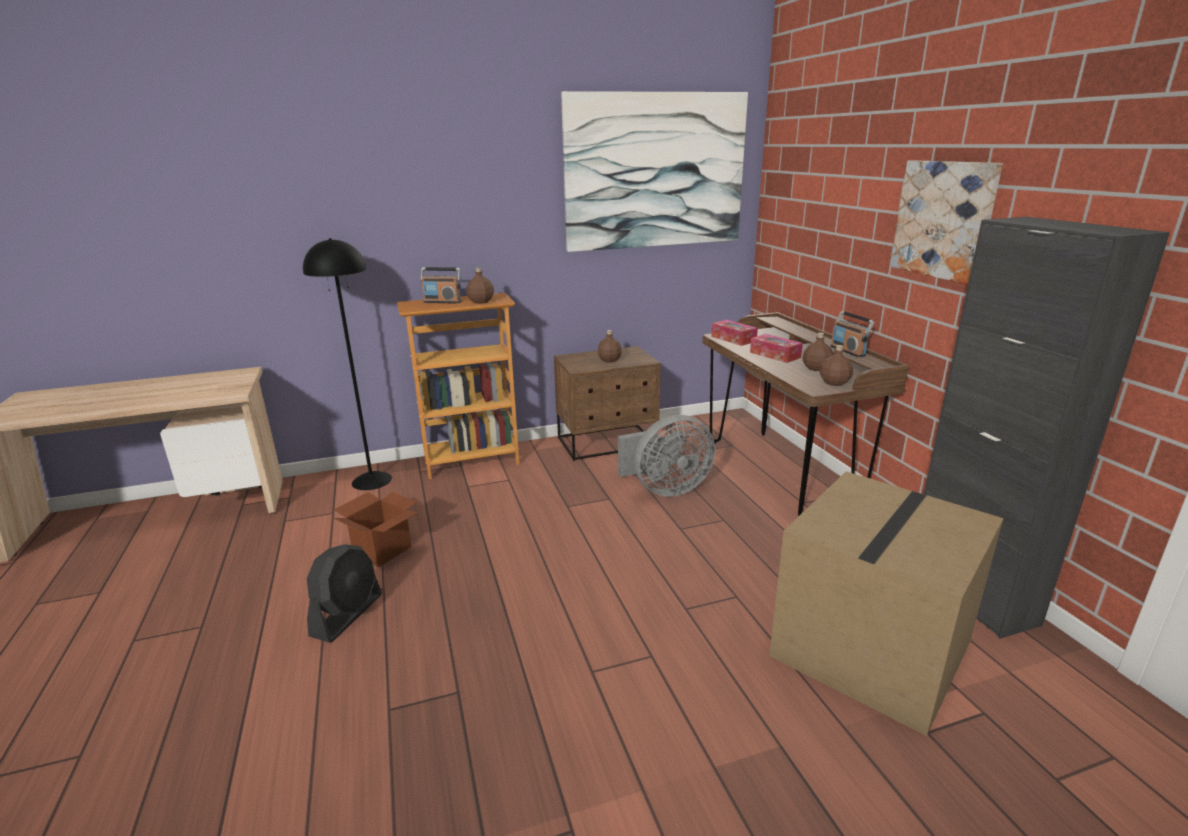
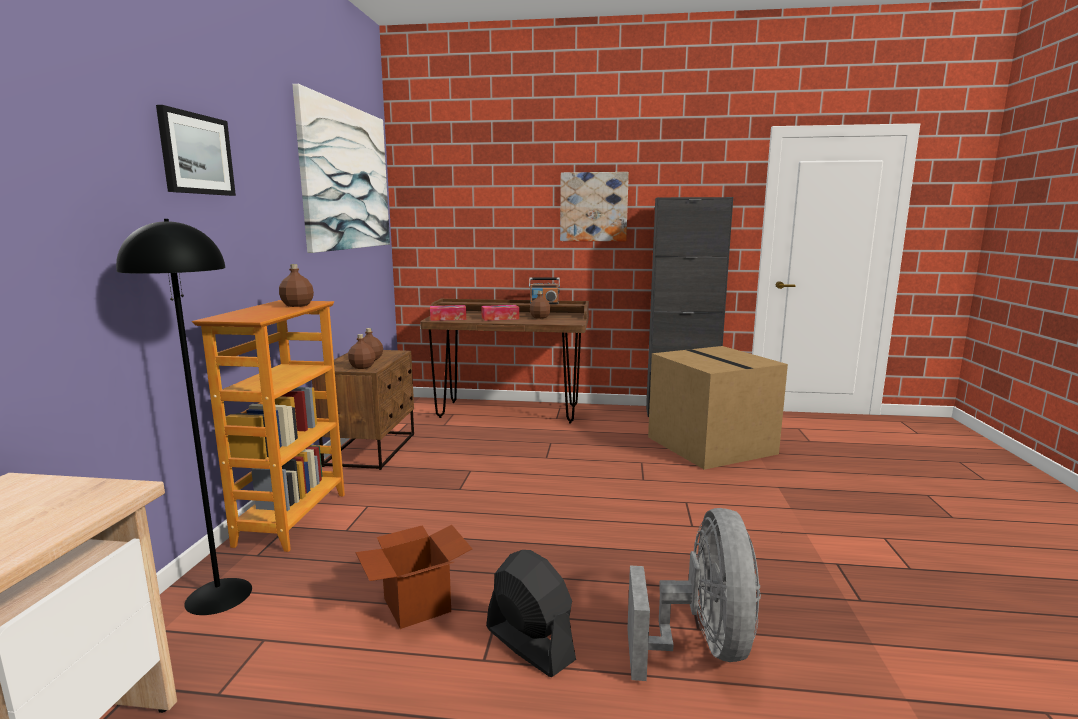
camera: 65 degrees left, 10 degrees down
(421, 179) = (196, 154): none -> picture
(442, 302) = (255, 311): radio -> none
(665, 489) = (484, 448): grey fan -> grey fan (701, 646)
(835, 382) = (569, 319): brown bottle -> brown bottle (362, 367)

